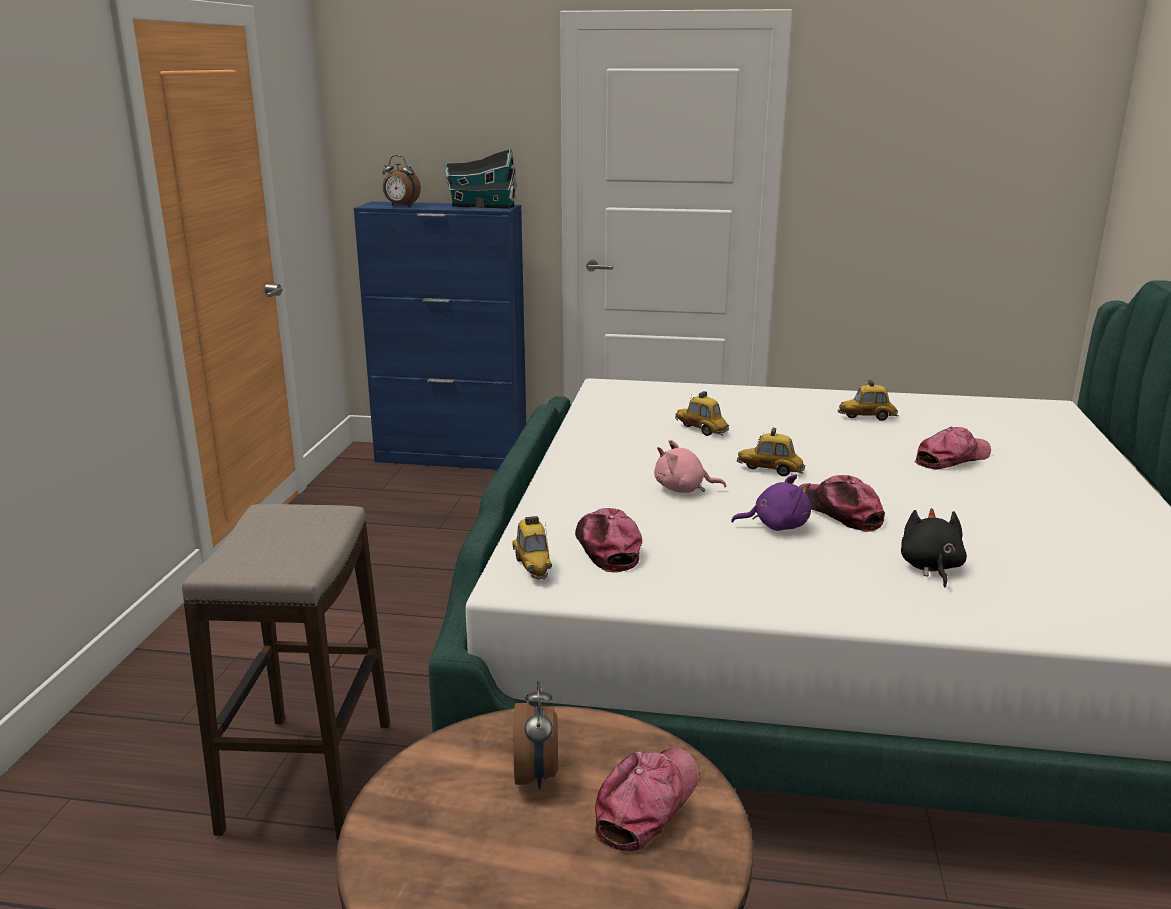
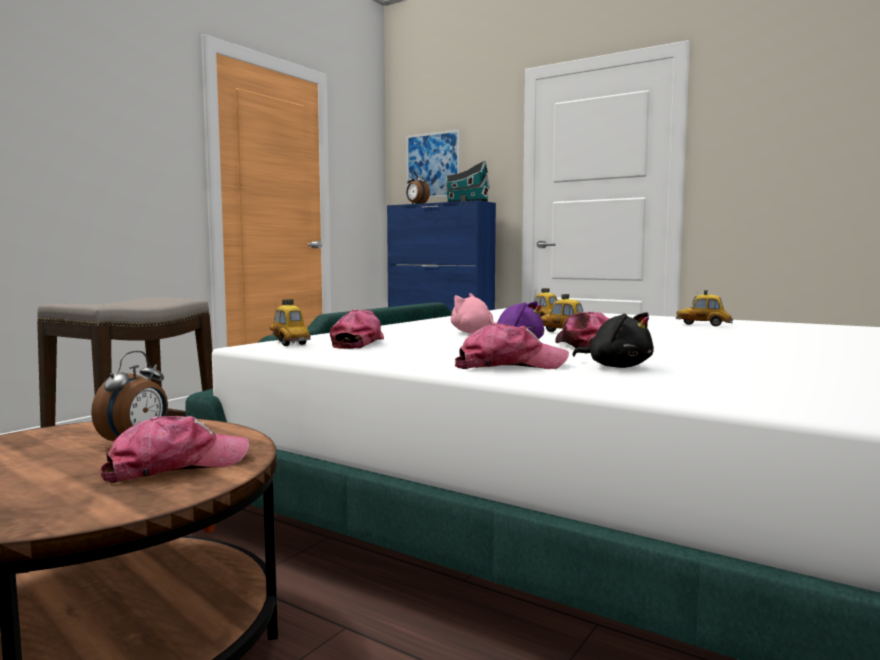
camera: 25 degrees right, 15 degrees down
(411, 139) = (433, 165): none -> picture
(533, 567) = (288, 343): toy car -> toy car turned 135 degrees clockwise
(930, 568) = (616, 366): black plush toy -> black plush toy turned 105 degrees clockwise
(952, 458) = (752, 338): cap -> cap (509, 366)

